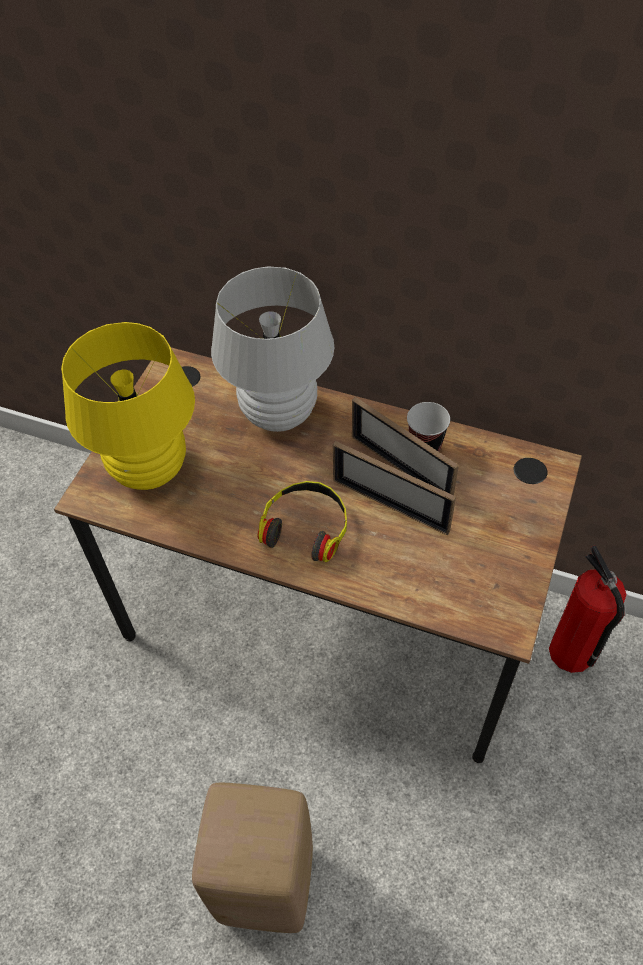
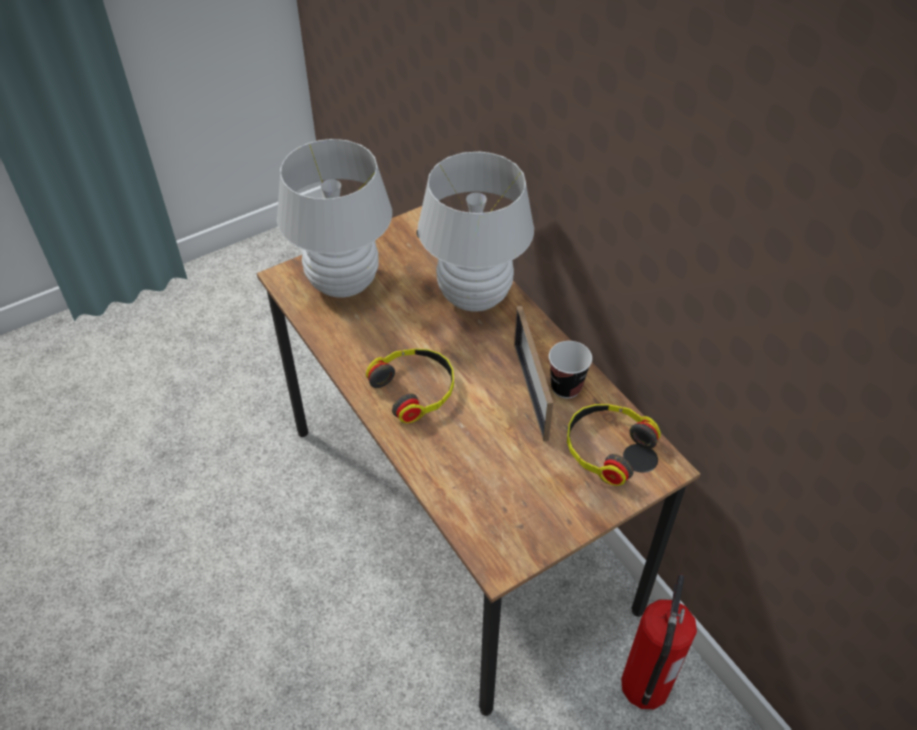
camera: 35 degrees right, 5 degrees down
(149, 469) = (343, 282): yellow table lamp -> white table lamp
(263, 885) = (242, 676): beige stool -> none
(390, 505) = (494, 413): picture frame -> none
(499, 478) = (606, 447): none -> headphones

